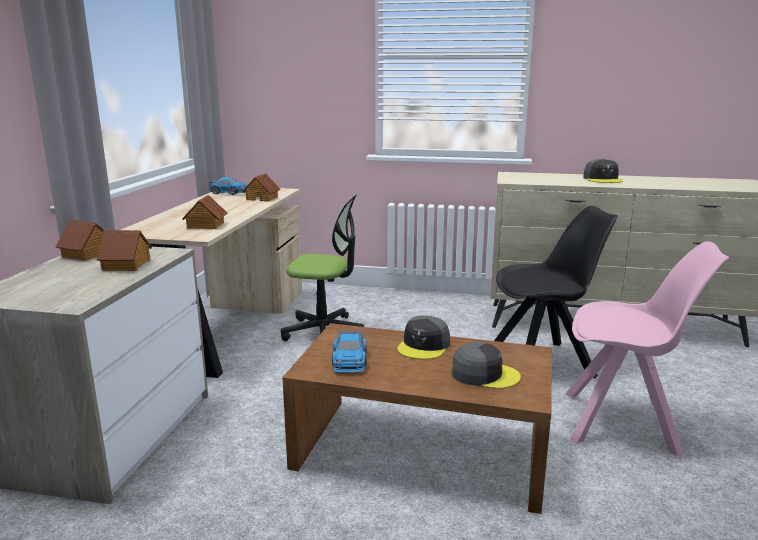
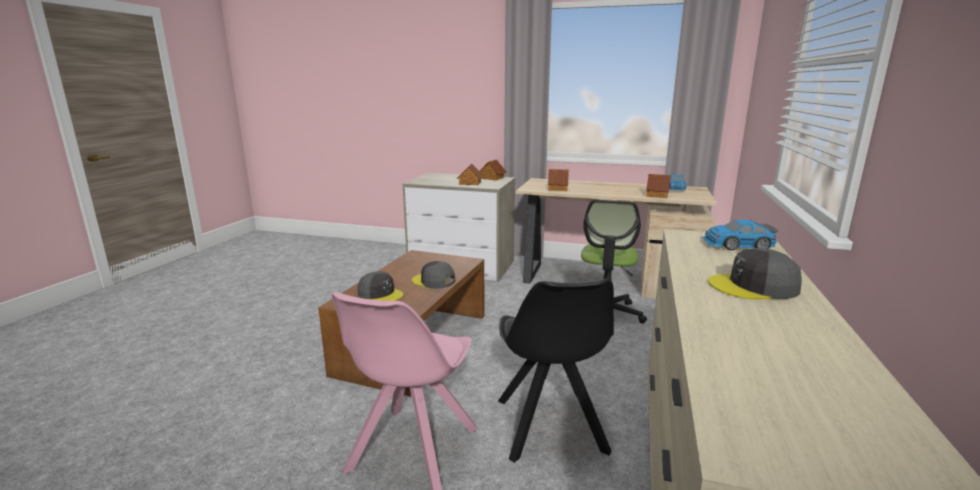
camera: 95 degrees right, 0 degrees up
(349, 360) = (422, 262): toy car -> toy car (737, 245)
(484, 374) = (380, 294): grey cap -> grey cap turned 75 degrees counterclockwise

